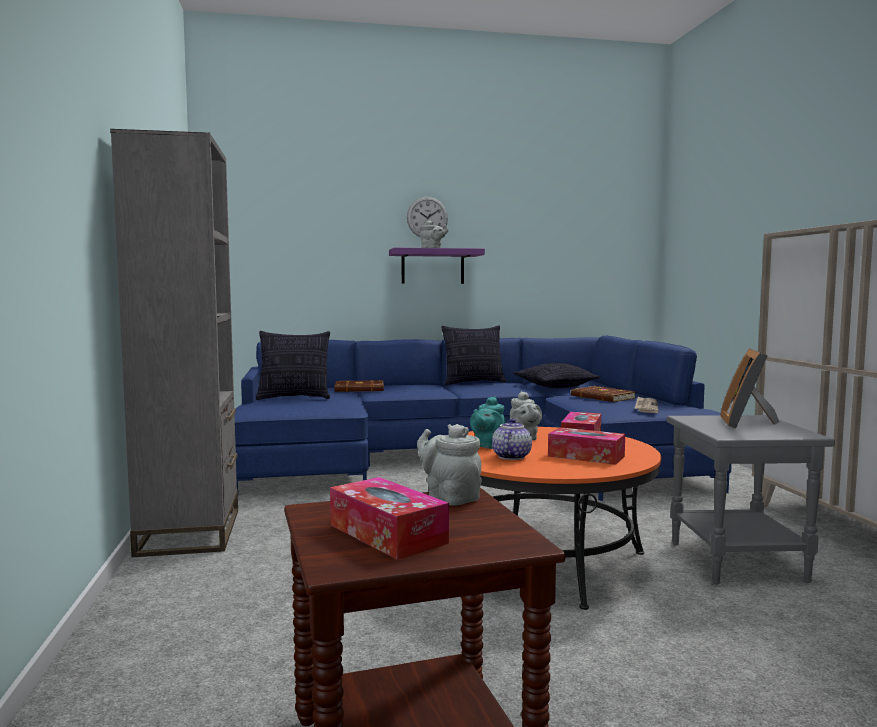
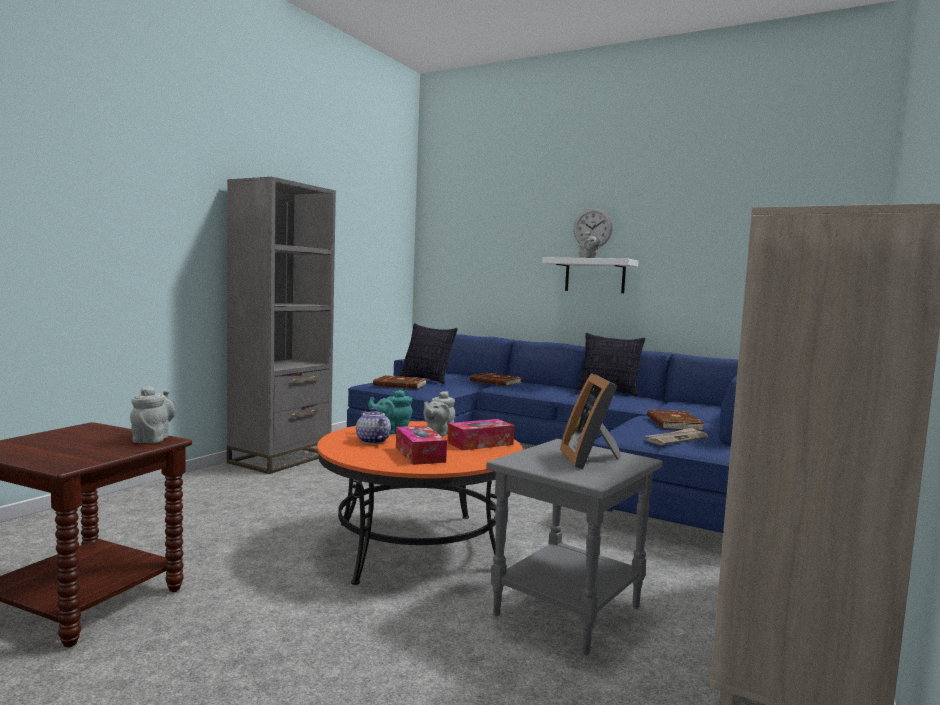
camera: 40 degrees right, 0 degrees up
(292, 407) = (400, 385): none -> brown book
(387, 534) = (54, 443): tissue box -> none
(432, 266) = (595, 276): purple shelf -> white shelf
(510, 456) = (372, 441): teapot -> teapot turned 90 degrees counterclockwise
(555, 386) = (675, 407): pillow -> none
(748, 423) = (591, 460): picture frame -> picture frame turned 60 degrees counterclockwise

